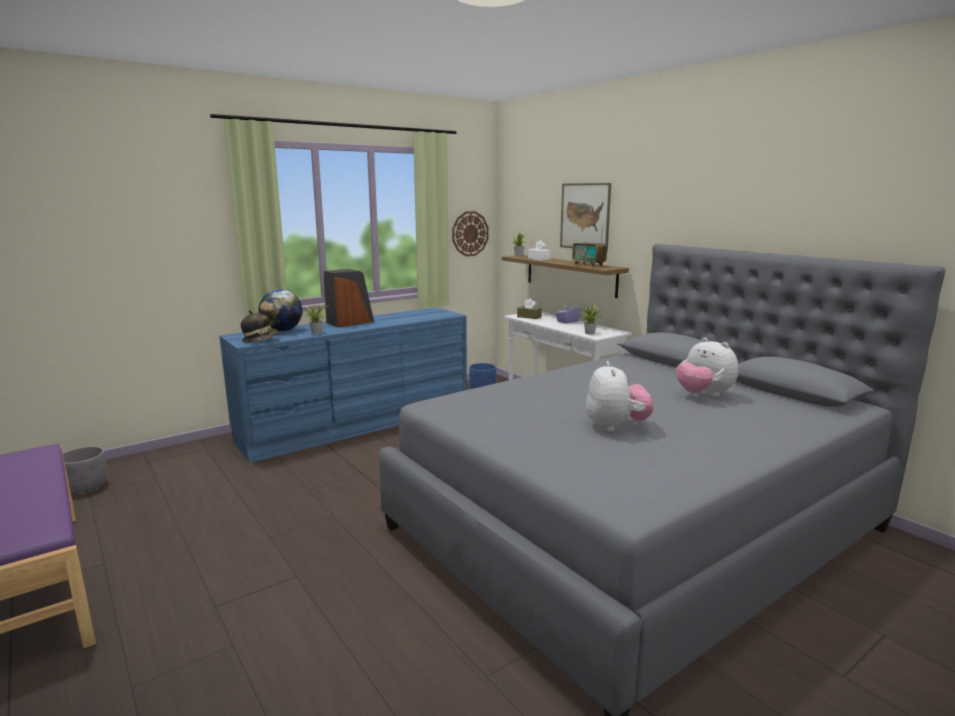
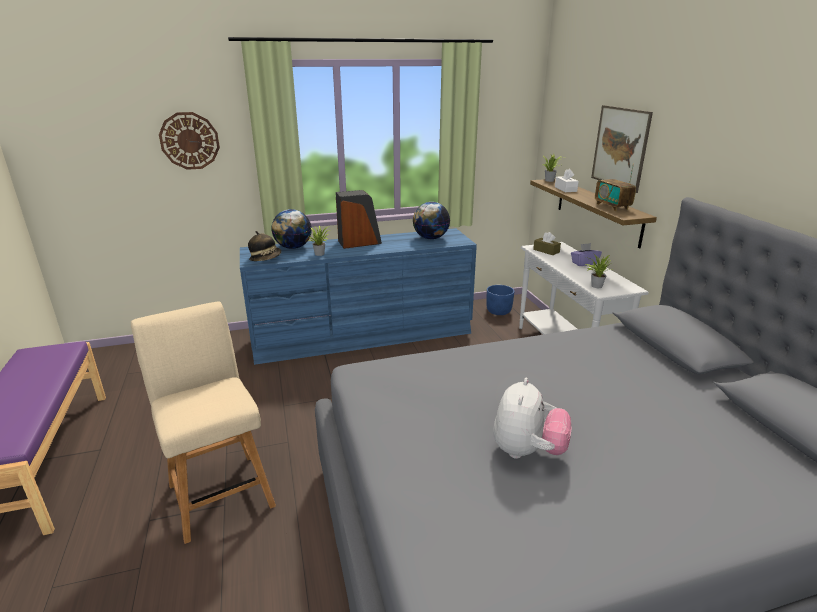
camera: 20 degrees right, 10 degrees up
(86, 486) = (129, 365): grey planter -> none
(284, 567) = (220, 491): none -> beige chair
(419, 314) = (430, 238): none -> globe
(470, 233) = (504, 151): wall clock -> wall clock (189, 141)
(703, 395) = (673, 416): plush toy -> none

